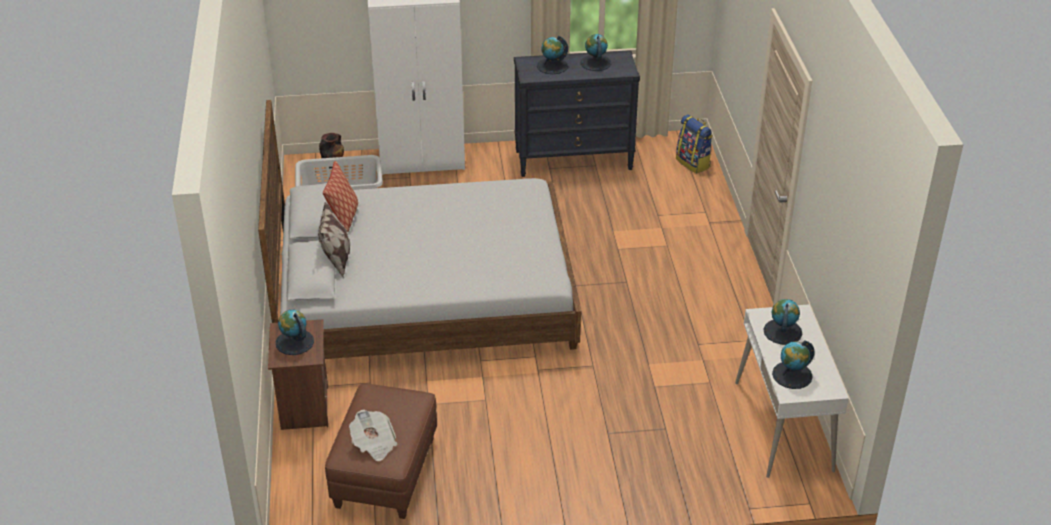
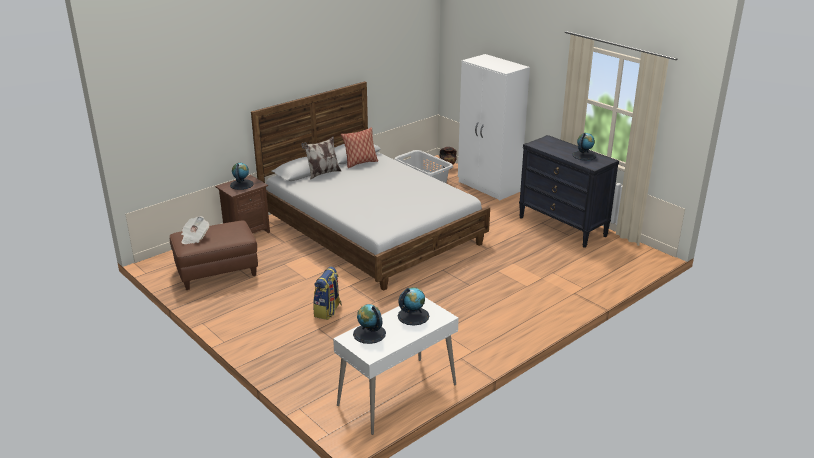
camera: 55 degrees right, 10 degrees down
(552, 66) = (557, 146): globe -> none
(693, 163) = (628, 265): backpack -> backpack (328, 311)

